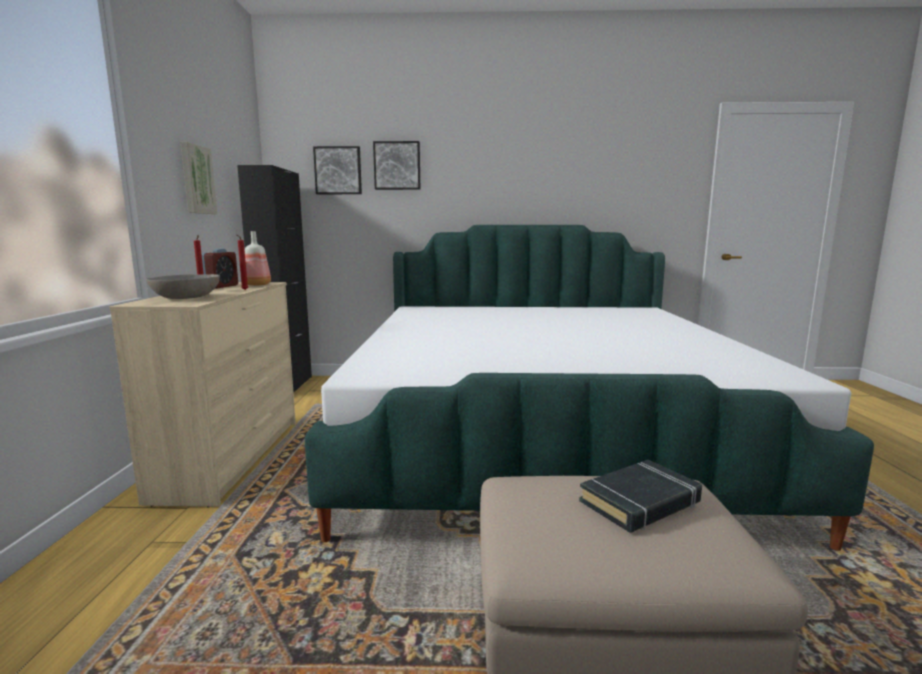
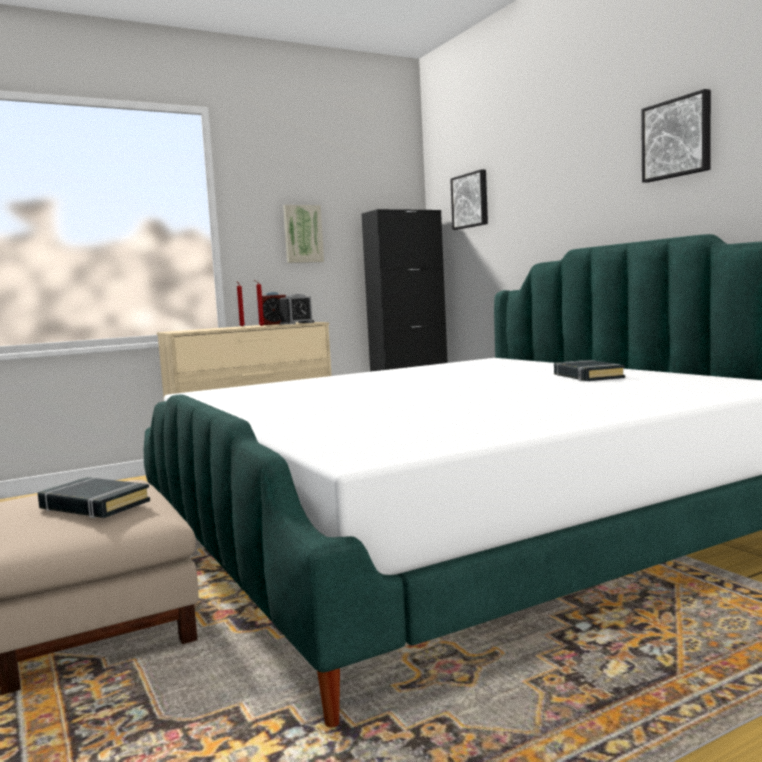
camera: 60 degrees right, 5 degrees down
(186, 297) = (206, 329): grey bowl -> none
(257, 285) = (297, 323): bottle -> alarm clock
(397, 166) = (515, 184): picture -> picture (677, 138)
(553, 314) = (587, 376): none -> black book

